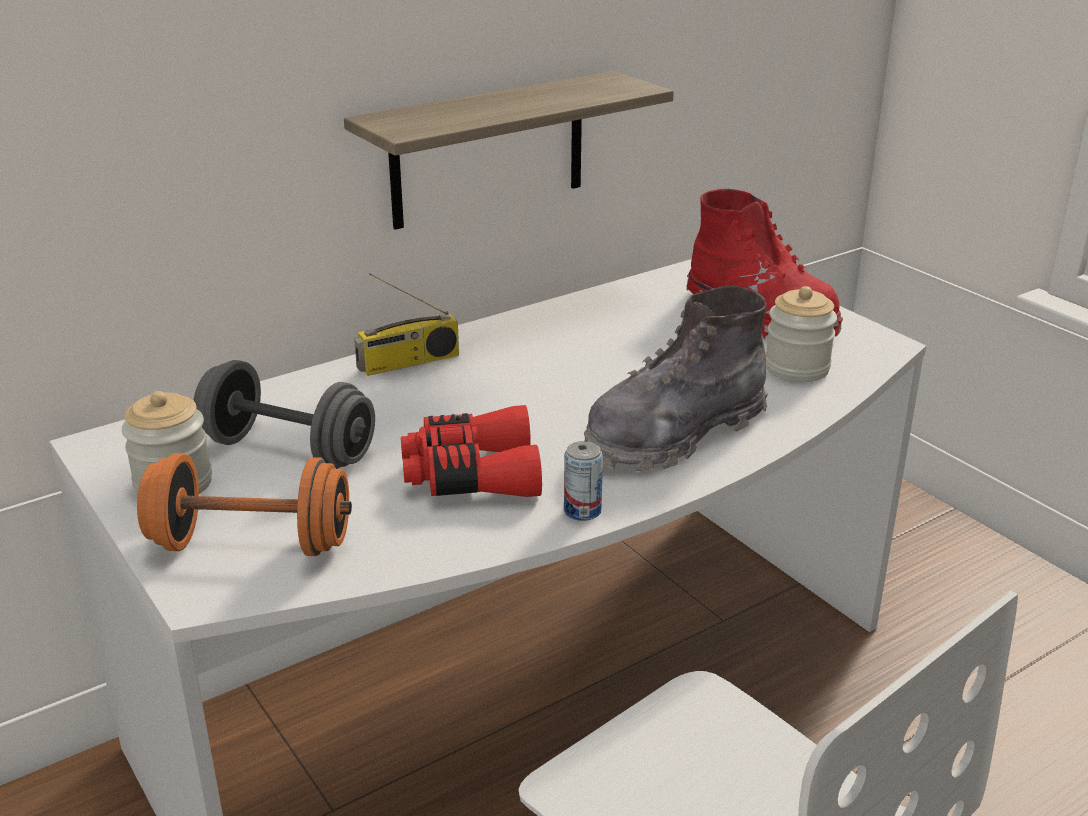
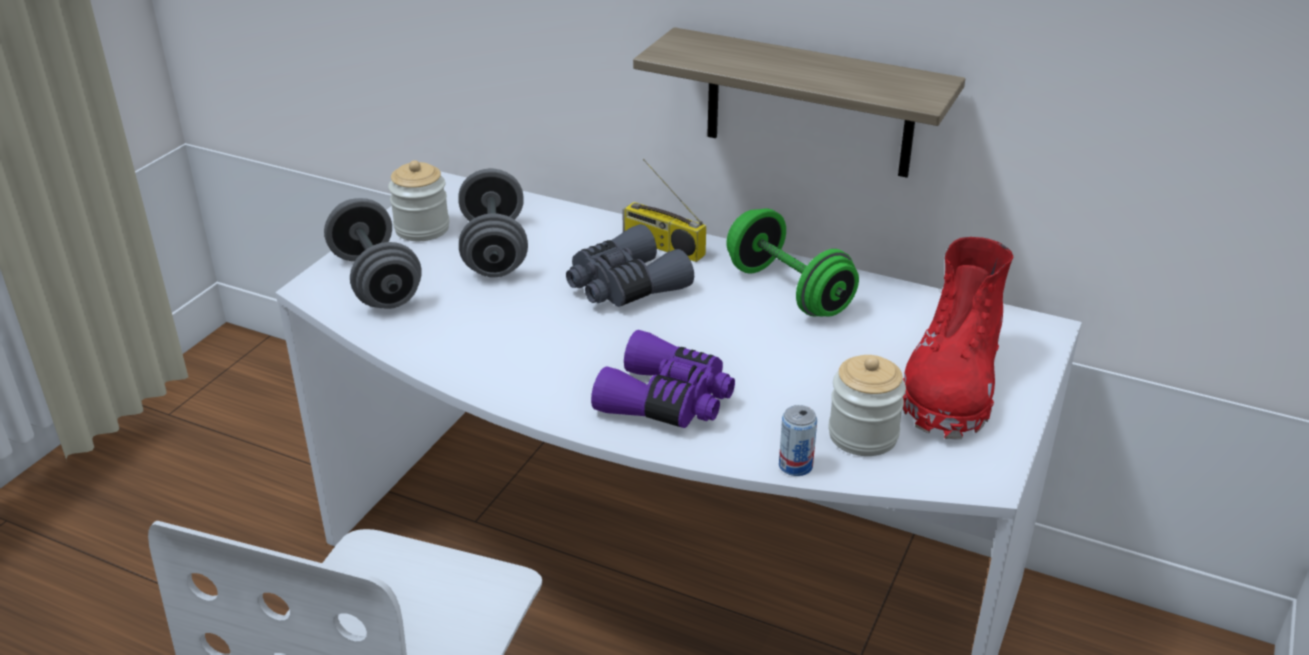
camera: 60 degrees right, 5 degrees up
(251, 544) = (376, 281): orange dumbbell -> grey dumbbell
(456, 400) = (624, 286): none -> grey binoculars
(471, 475) = (523, 329): red binoculars -> none
(557, 332) = (788, 291): none -> green dumbbell
(582, 511) = (513, 392): can -> can (795, 466)
(674, 434) = (667, 401): grey boot -> purple binoculars

